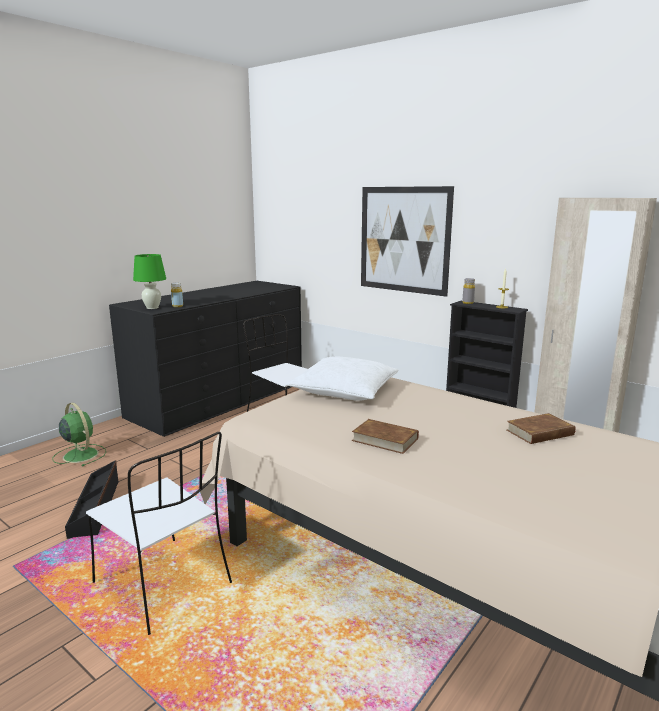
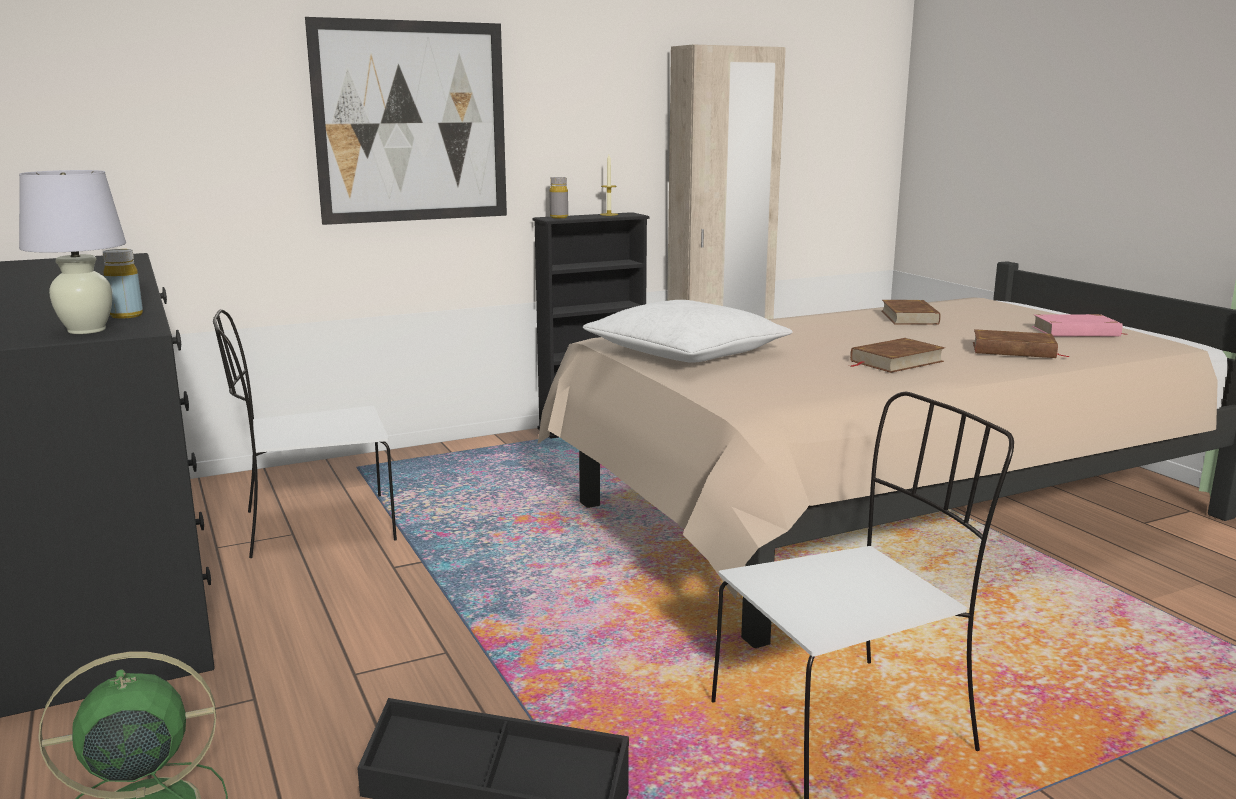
camera: 65 degrees left, 0 degrees up
(152, 308) = (86, 330): green table lamp -> white table lamp
(474, 476) = (1013, 350): none -> brown book
(599, 501) = (1076, 331): none -> pink book

